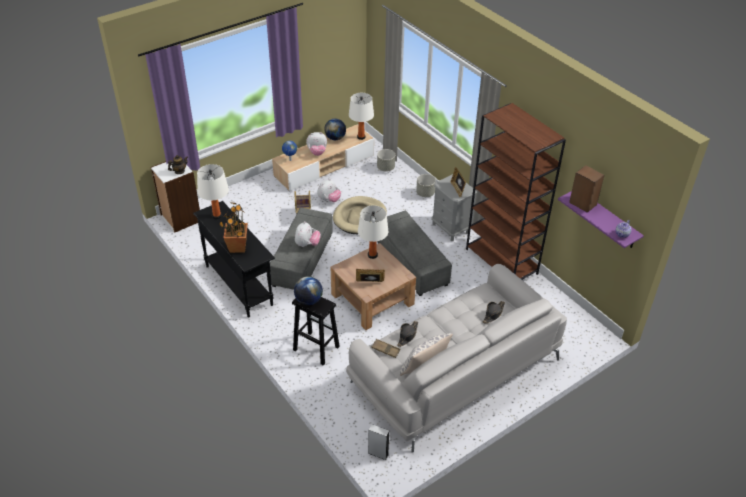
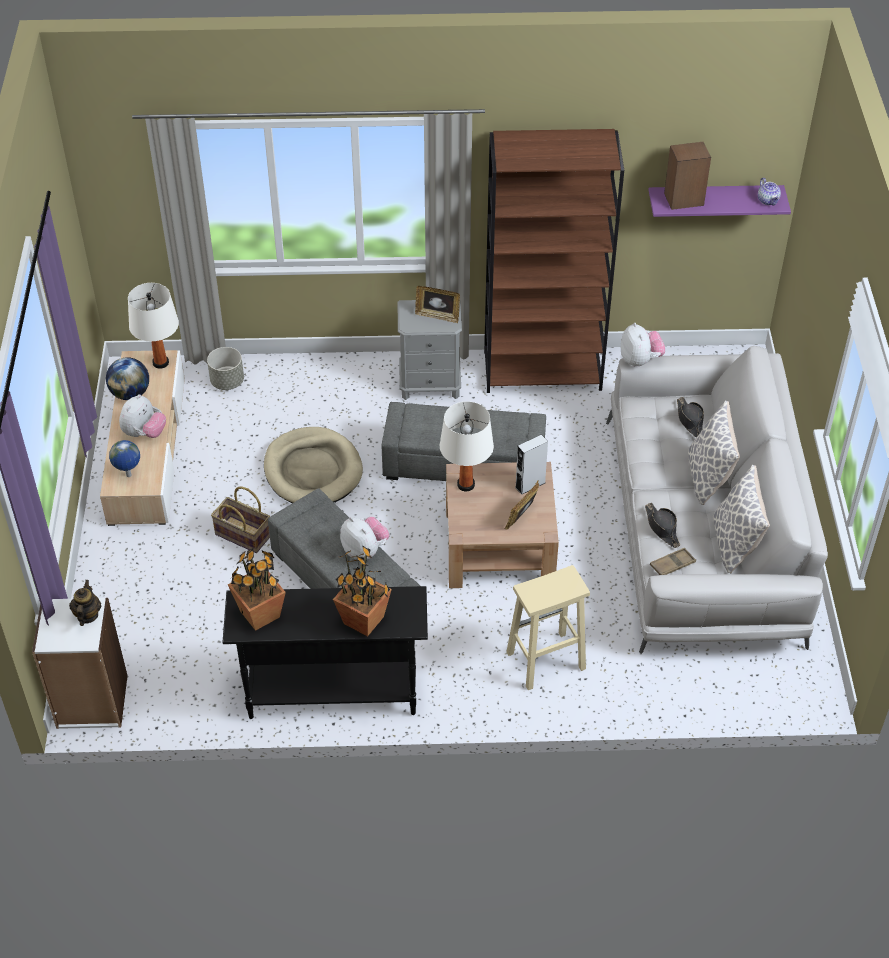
camera: 55 degrees left, 5 degrees up
(216, 215) = (260, 614): white table lamp -> potted plant
(308, 300) = (543, 592): globe -> none
(315, 348) = (544, 661): black stool -> beige stool
(329, 200) = (236, 485): plush toy -> plush toy (640, 360)
(378, 453) = (786, 686): grey speaker -> grey speaker (530, 485)
(425, 193) = (330, 370): grey planter -> none
(461, 339) = (708, 477): none -> pillow

